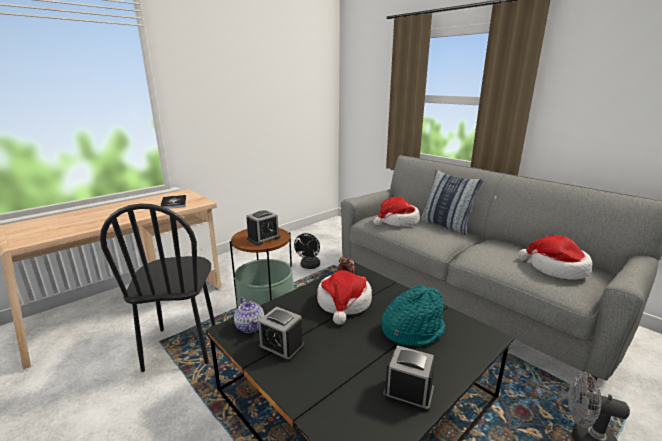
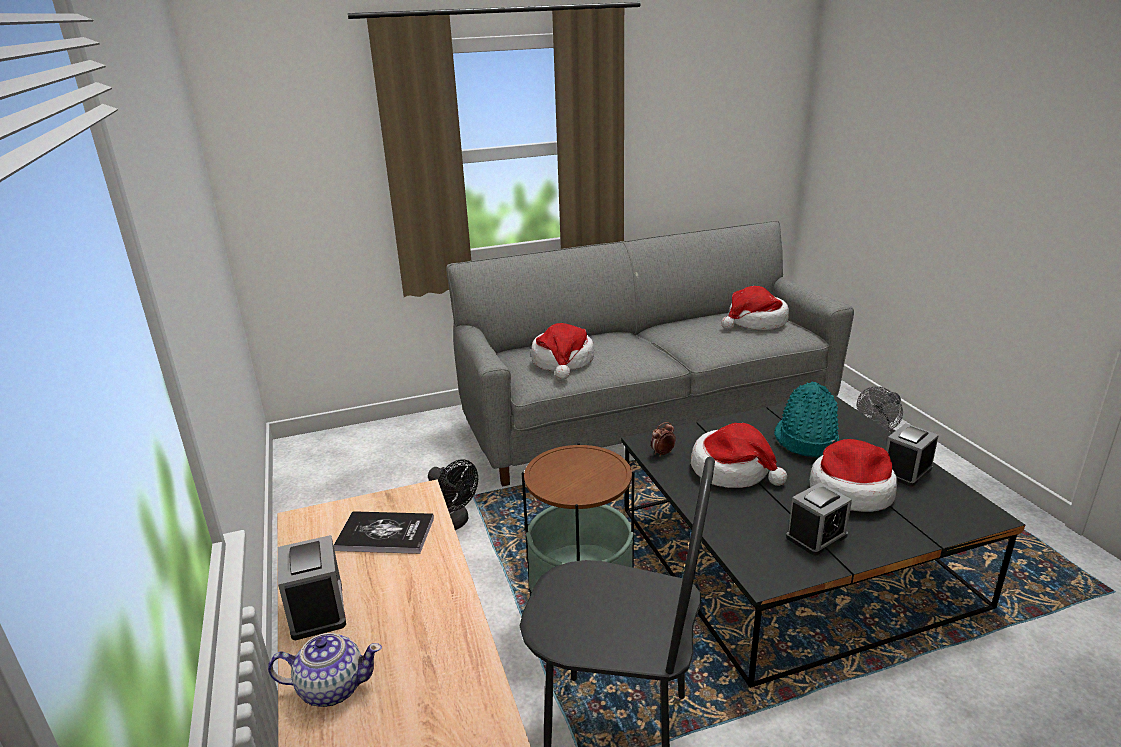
camera: 65 degrees left, 5 degrees up
(250, 326) = (761, 557): teapot -> teapot (331, 687)
(263, 238) = (586, 470): alarm clock -> alarm clock (317, 609)
(352, 359) = (850, 491): none -> hat
(446, 225) = (595, 338): pillow -> none

